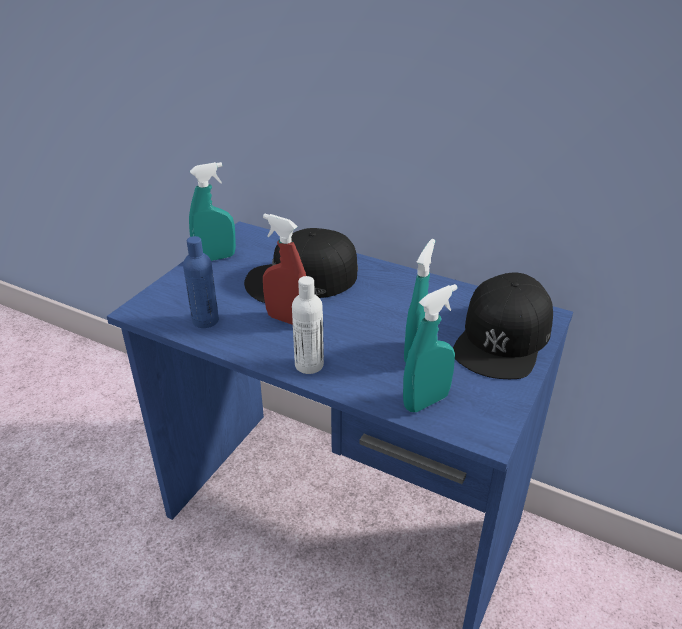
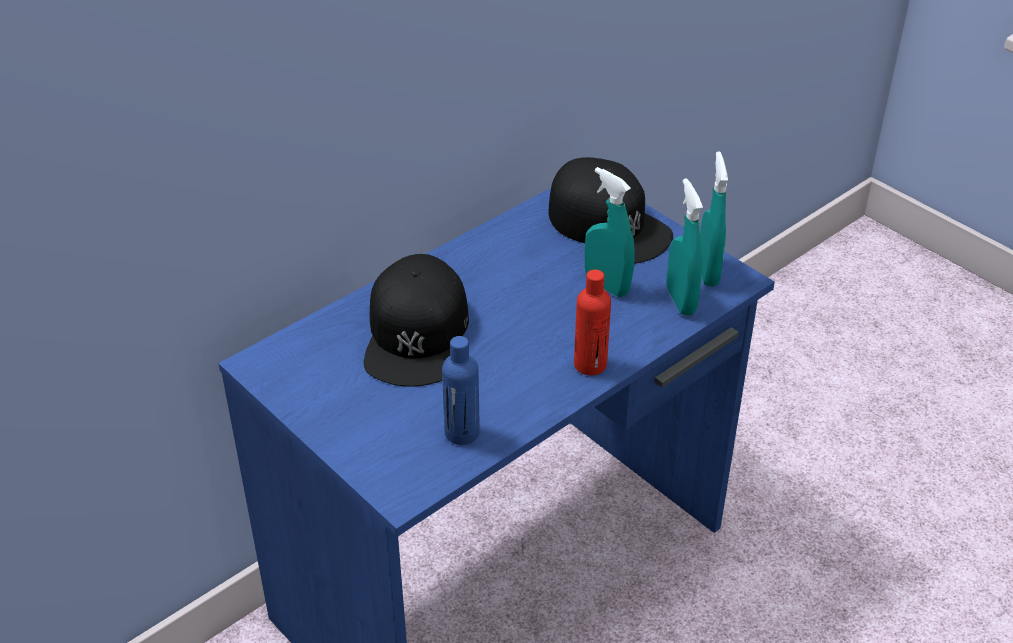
camera: 70 degrees left, 5 degrees up
(216, 258) = (313, 401): turquoise spray bottle -> turquoise spray bottle (708, 273)
(287, 319) = (497, 364): red spray bottle -> none
(309, 365) = (590, 364): white bottle -> red bottle

